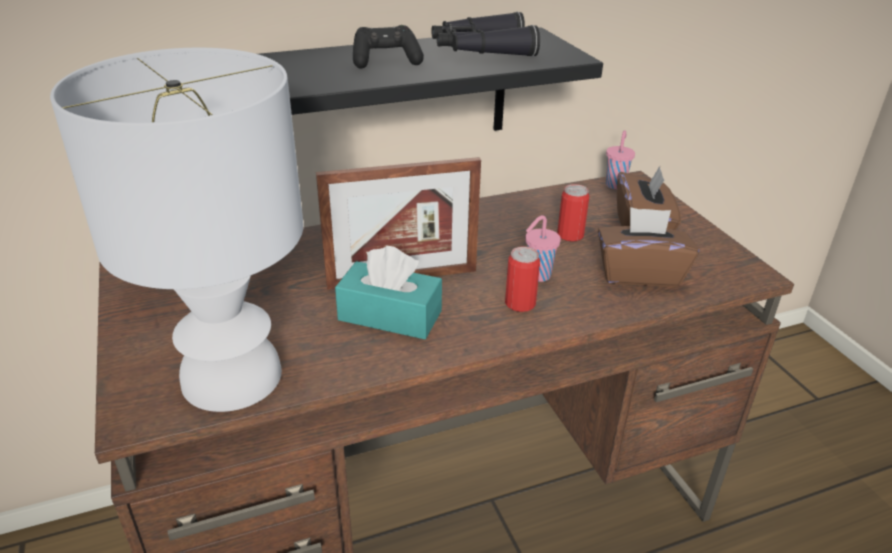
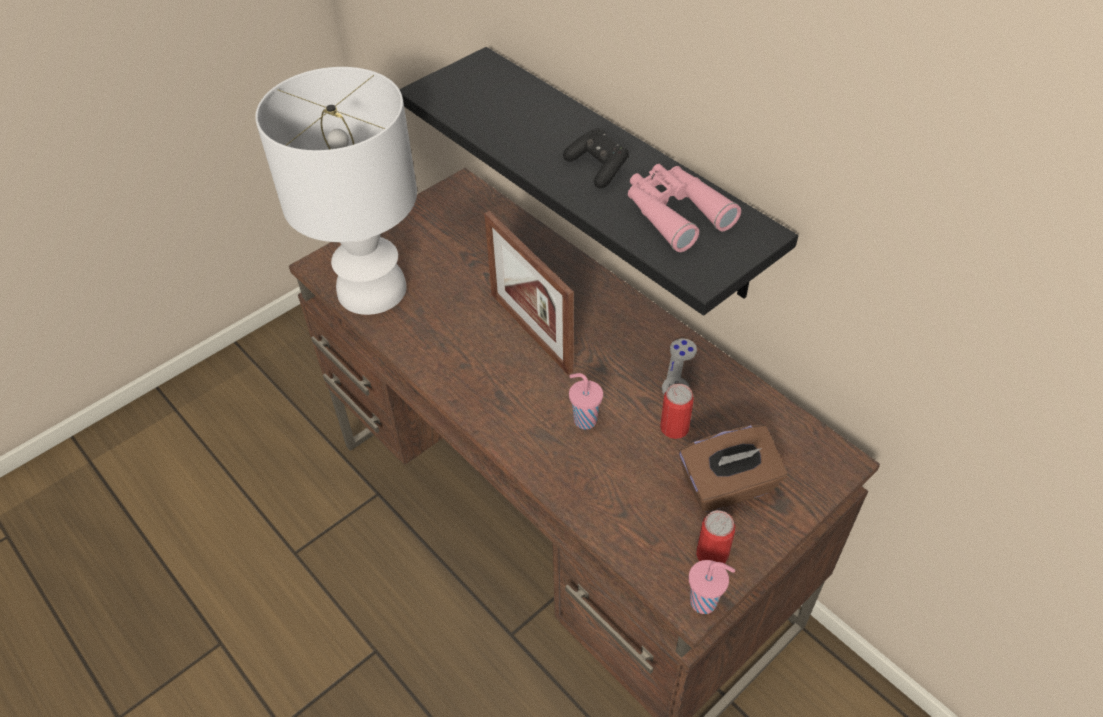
camera: 70 degrees right, 15 degrees up
(390, 315) = (476, 342): turquoise tissue box -> none
(481, 50) = (674, 213): black binoculars -> pink binoculars
(506, 217) = (679, 370): none -> grey game controller
(520, 303) = (534, 418): can -> can (712, 554)
(615, 184) = (819, 445): pink cup -> pink cup (705, 602)
(639, 273) = (633, 497): brown tissue box -> none

